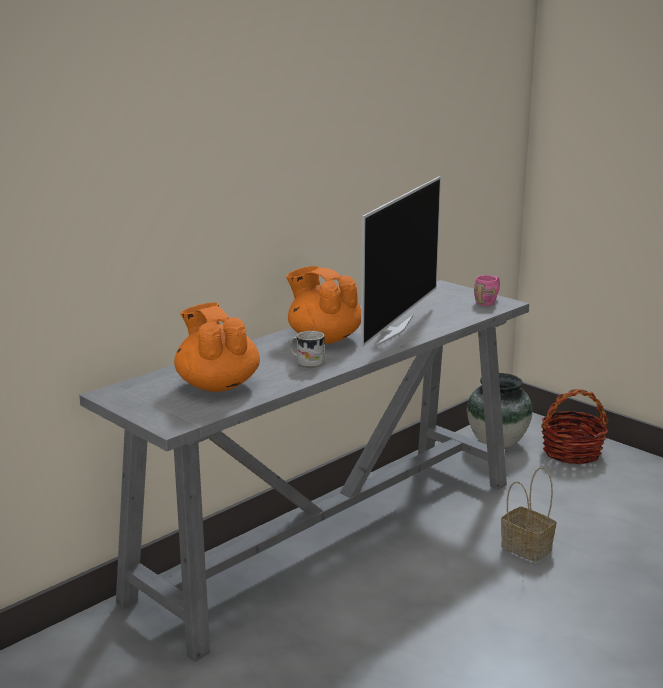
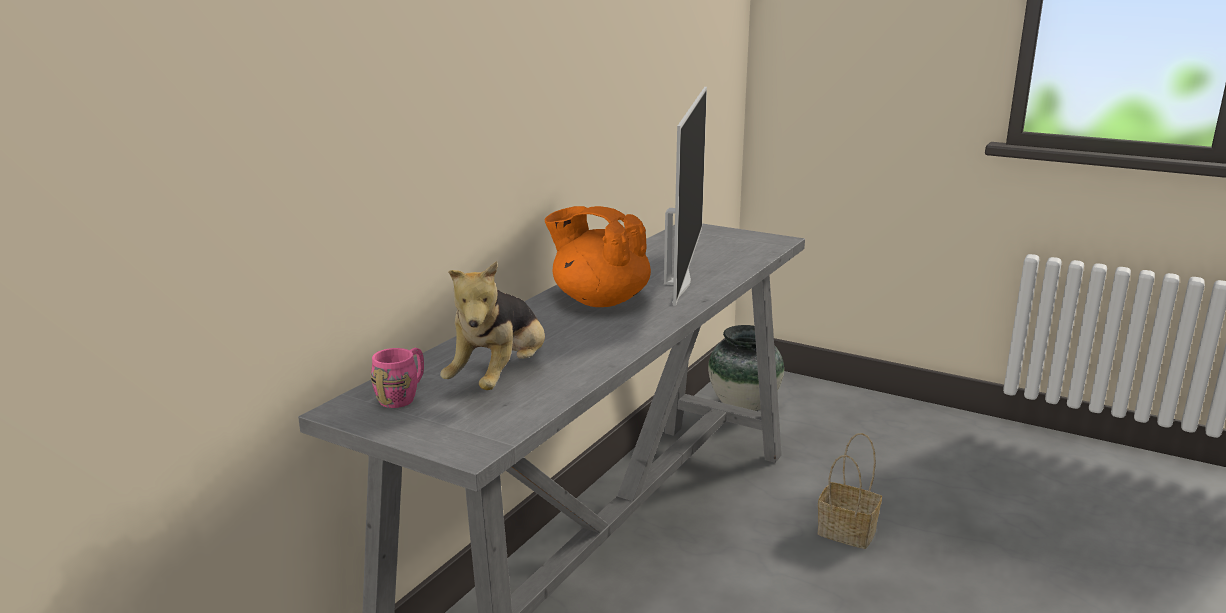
camera: 15 degrees left, 0 degrees up
(217, 385) = (500, 378): orange teapot -> plush toy
(306, 363) = (601, 334): white mug -> none
(488, 301) = (758, 240): pink mug -> pink mug (403, 396)
(571, 452) = (828, 407): basket -> none

